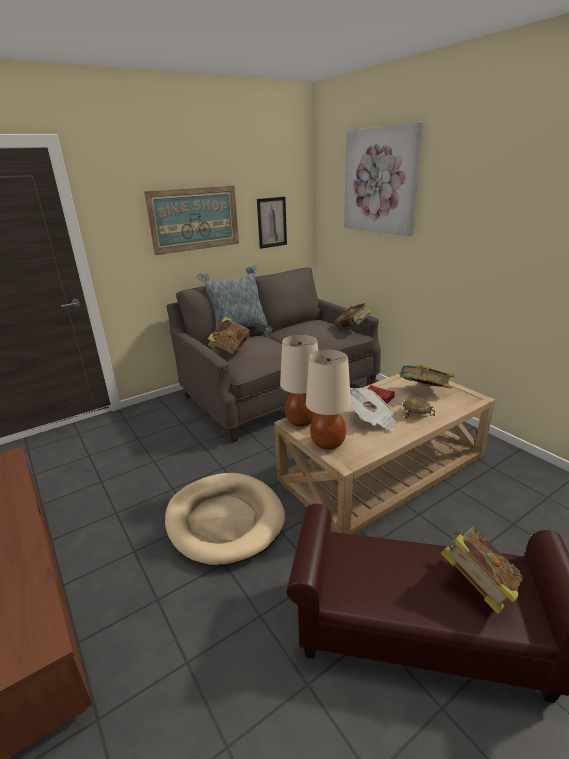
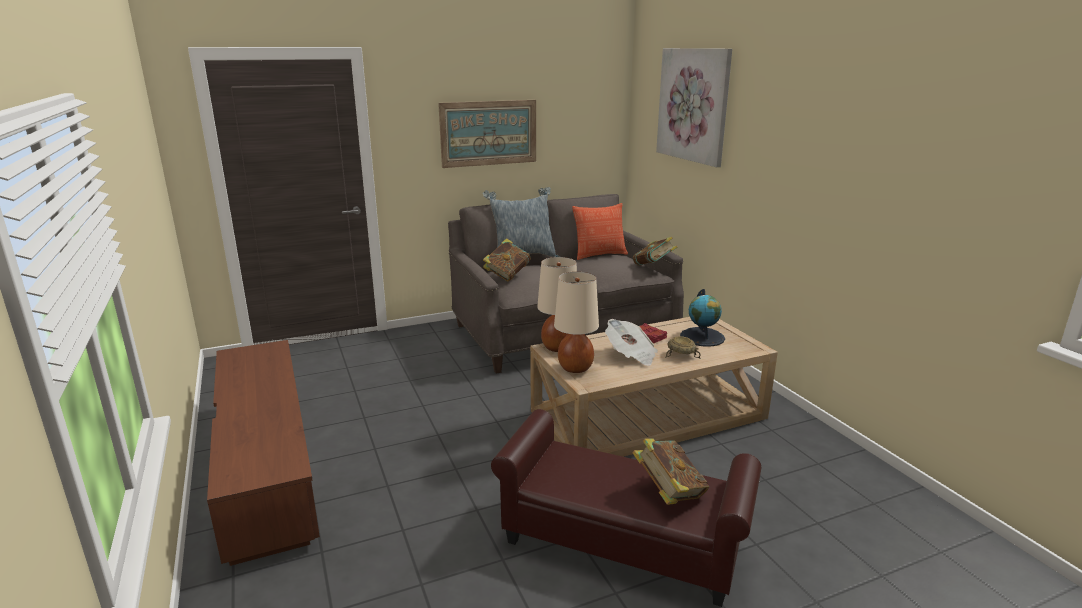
camera: 10 degrees right, 5 degrees down
(225, 520) = (466, 437): beige dog bed -> none
(272, 222) = (577, 141): picture -> none
(302, 322) = (599, 255): none -> orange pillow
(423, 392) = (702, 337): book -> globe

